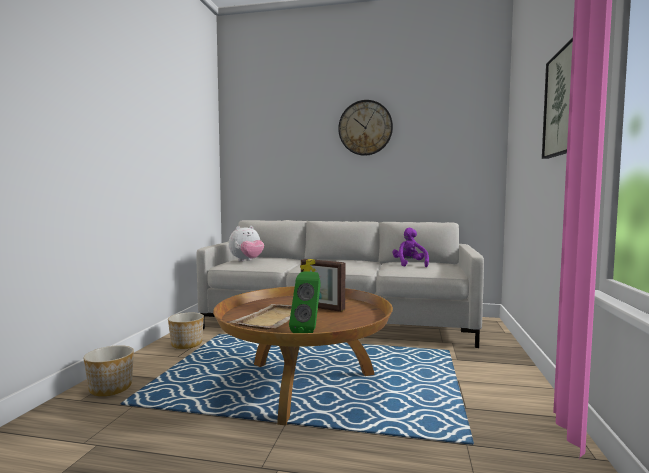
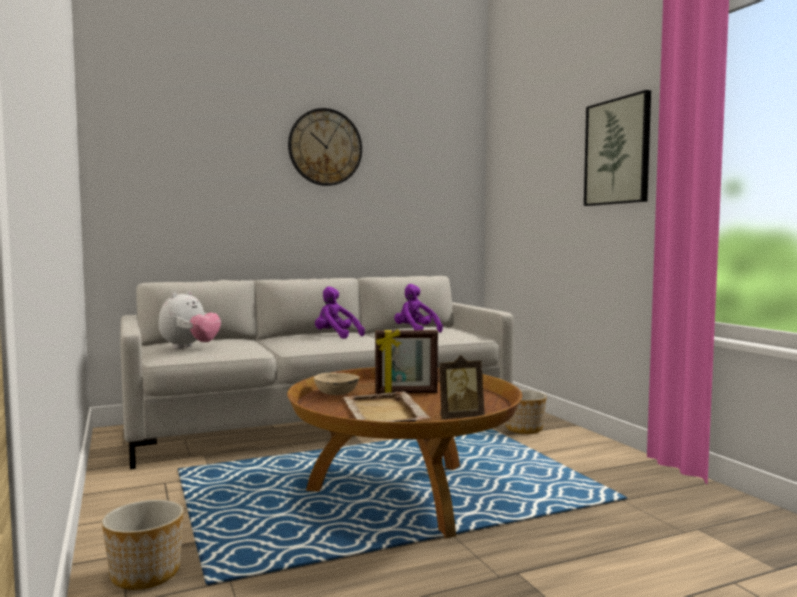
camera: 35 degrees left, 0 degrees up
(187, 344) = (151, 492): planter -> planter (523, 429)
(280, 301) = (336, 393): none -> beige bowl
(308, 332) = (459, 417): green speaker -> picture frame
(346, 262) = (336, 336): none -> purple plush toy

